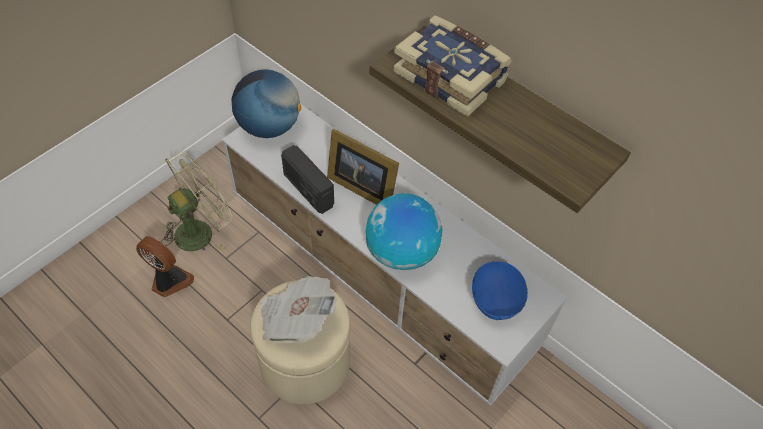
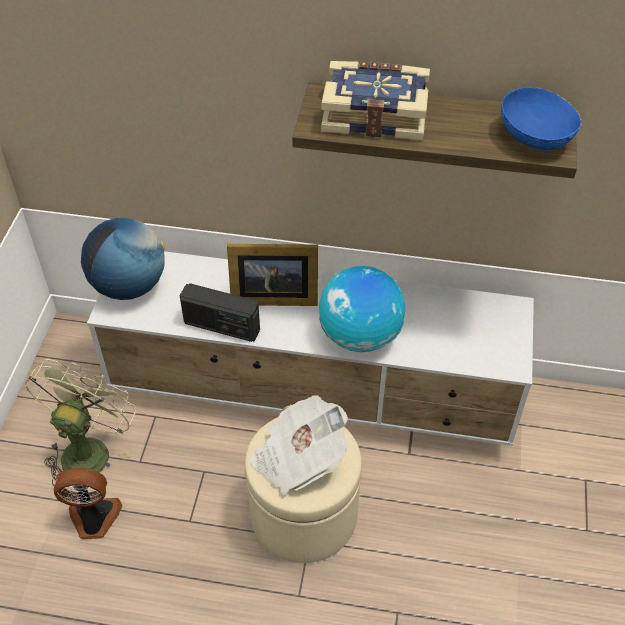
camera: 30 degrees left, 5 degrees down
(496, 300) = (478, 333): blue bowl -> blue bowl (536, 138)

